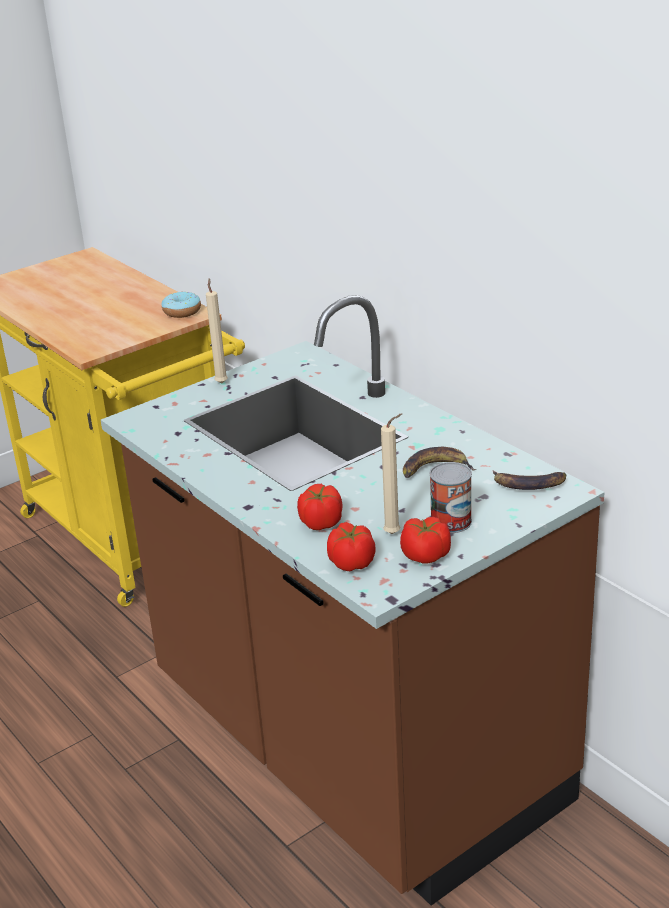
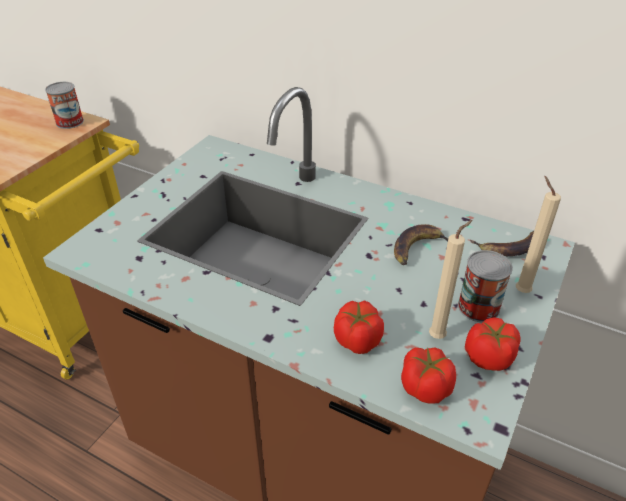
camera: 25 degrees left, 10 degrees up
(182, 312) = (70, 122): donut -> can
(221, 382) = (153, 190): beige candle -> beige candle (520, 290)

